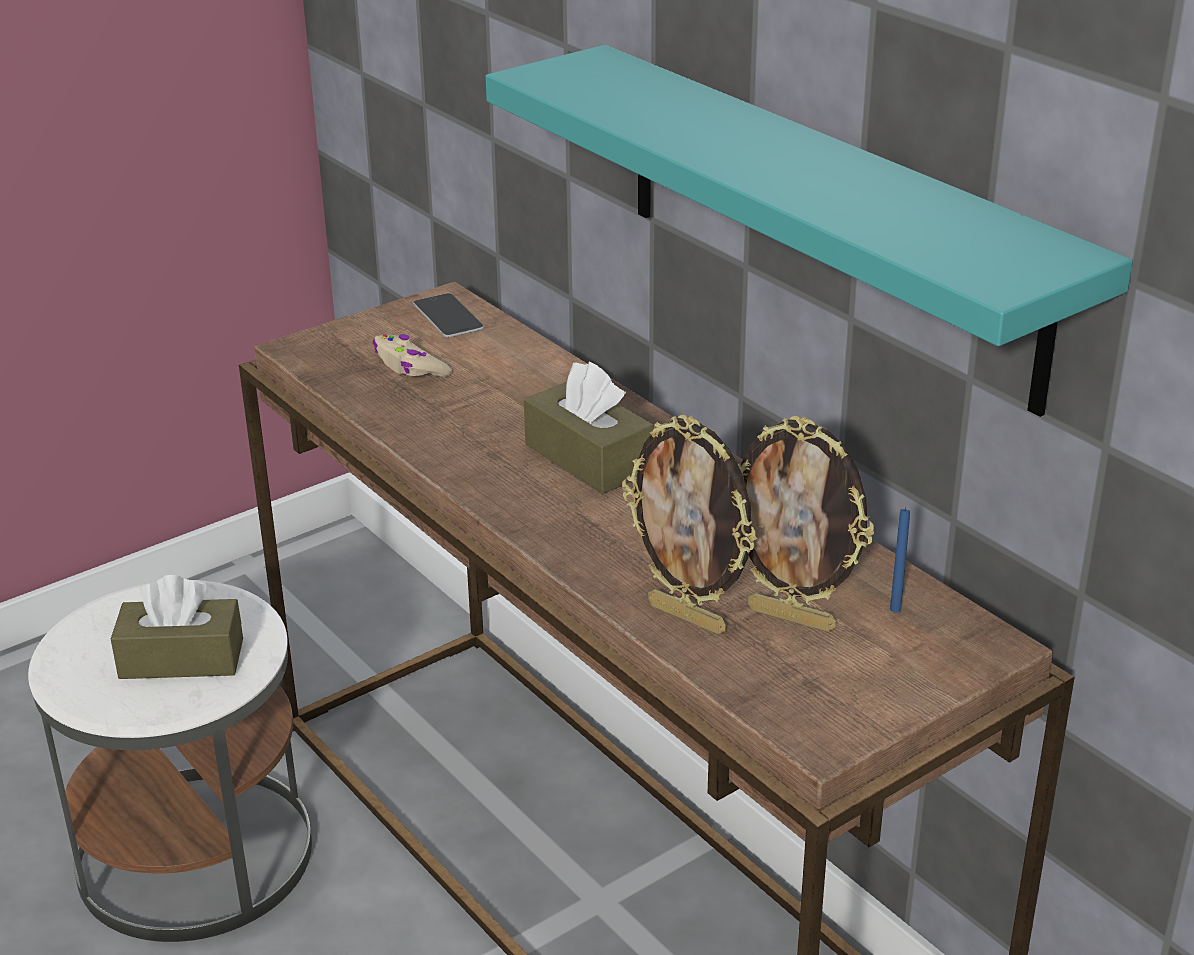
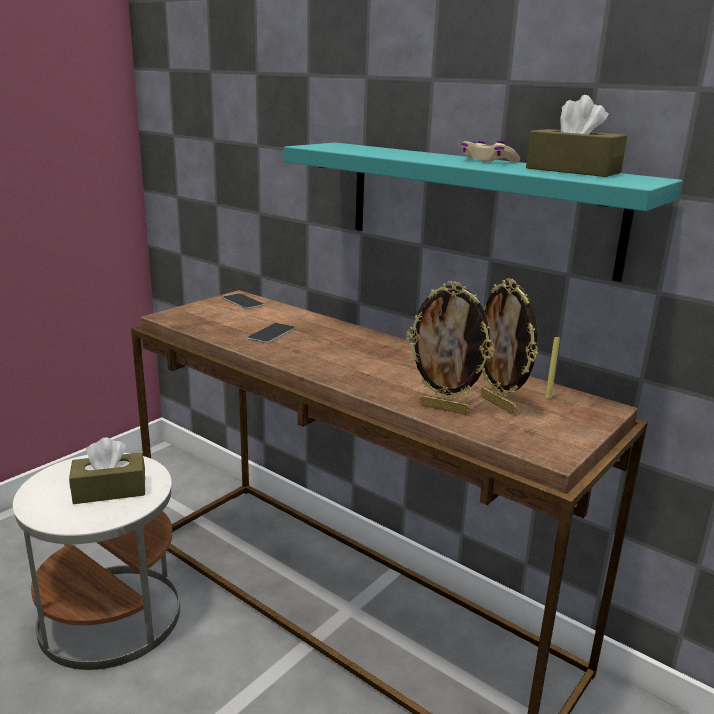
camera: 15 degrees left, 10 degrees down
(410, 366) = (232, 320): beige game controller -> beige game controller (487, 161)
(467, 406) = (271, 333): none -> phone
(588, 458) = (348, 349): brown tissue box -> brown tissue box (572, 170)
(793, 617) = (499, 404): picture frame -> picture frame turned 45 degrees clockwise
(895, 609) = (548, 397): blue candle -> yellow candle

